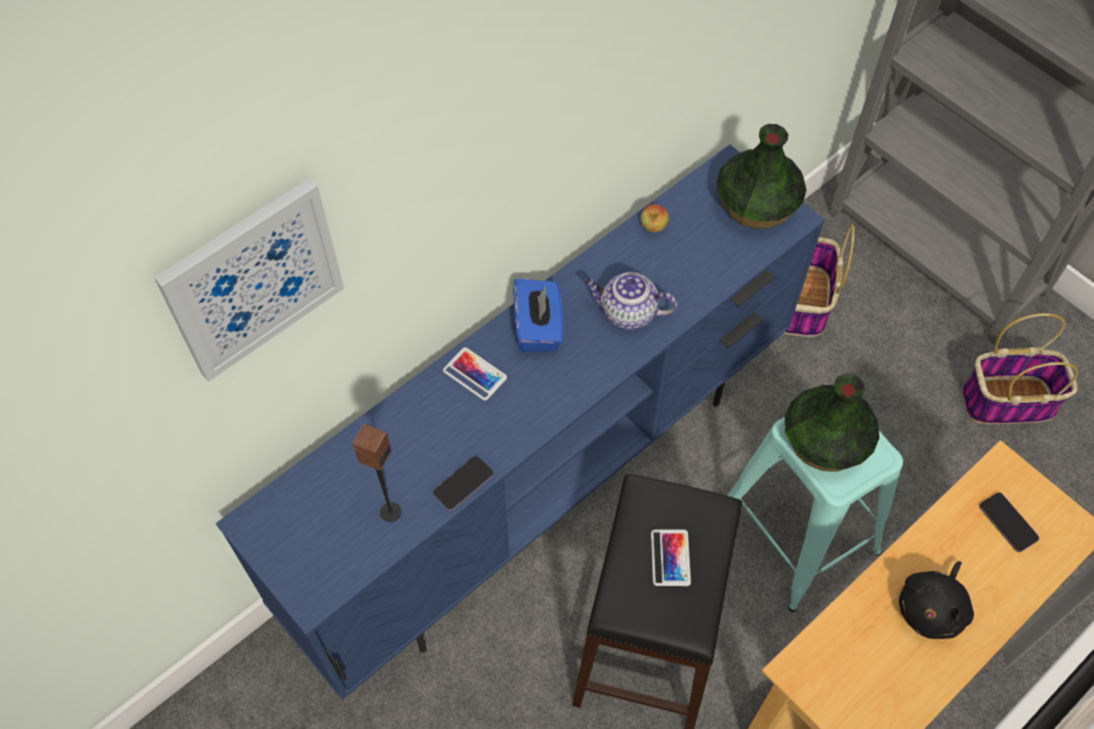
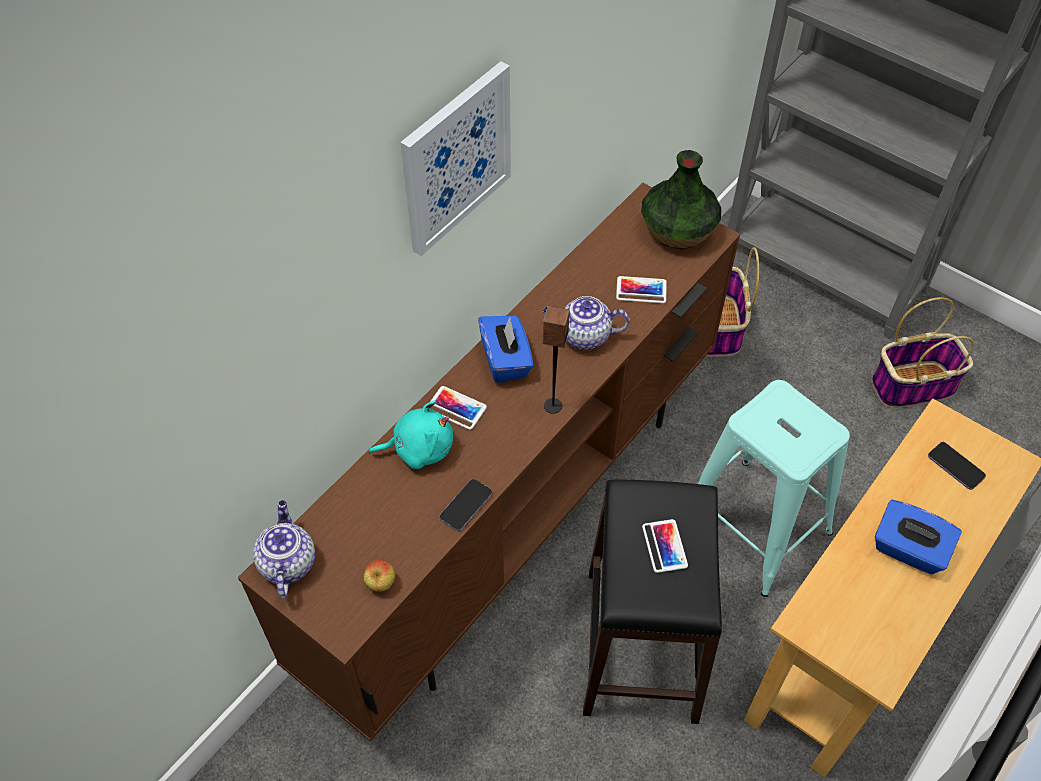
camera: 10 degrees left, 5 degrees down
(253, 279) = (266, 319): picture -> picture (455, 158)
(268, 516) = (287, 563): none -> teapot
(390, 512) = (402, 541): speaker -> speaker (552, 405)
(427, 412) = (419, 448): none -> turquoise plush toy
(545, 483) = (518, 519): blue tv stand -> brown tv stand
(653, 228) = (590, 261): apple -> apple (381, 584)
(701, 270) = (641, 290): none -> phone
(824, 442) = (777, 427): vase -> none
(932, 608) = (908, 550): black plush toy -> blue tissue box

